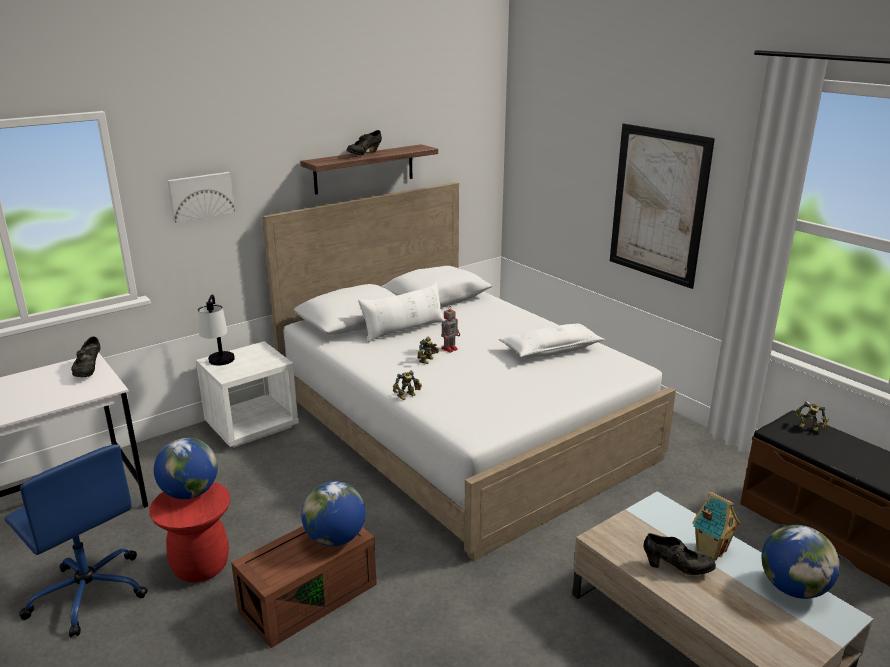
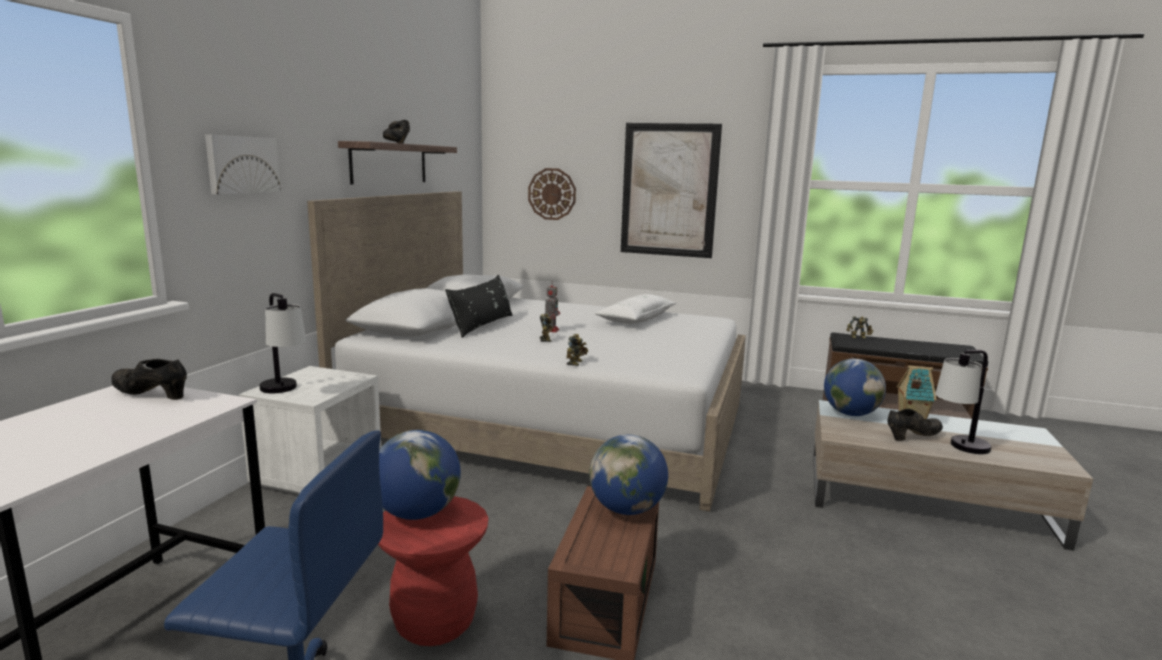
camera: 35 degrees left, 10 degrees down
(89, 371) = (152, 395): black shoe -> black shoe turned 150 degrees clockwise
(404, 330) = (482, 325): white pillow -> black pillow
(556, 188) = (552, 194): none -> wall clock
(700, 600) = (959, 450): none -> table lamp
(793, 588) = (986, 427): globe -> globe (850, 414)

